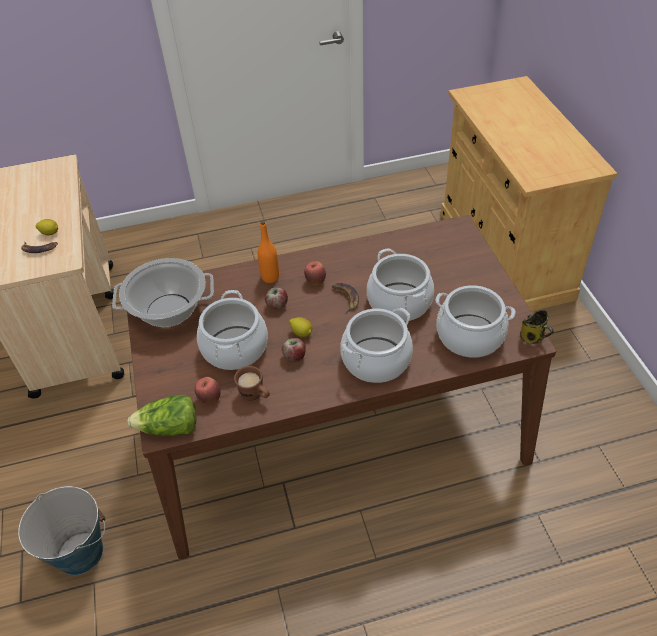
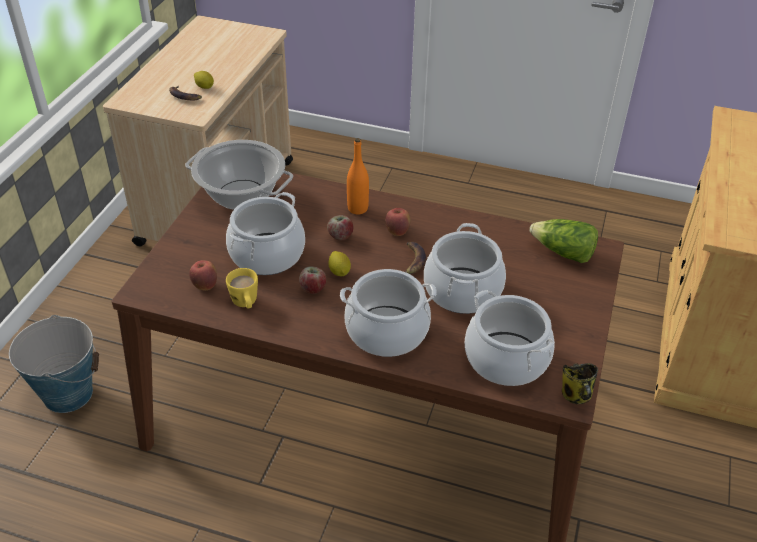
camera: 30 degrees right, 5 degrees down
(169, 428) = (150, 292): lettuce -> lettuce (563, 253)
(255, 395) = (245, 304): brown mug -> yellow mug

